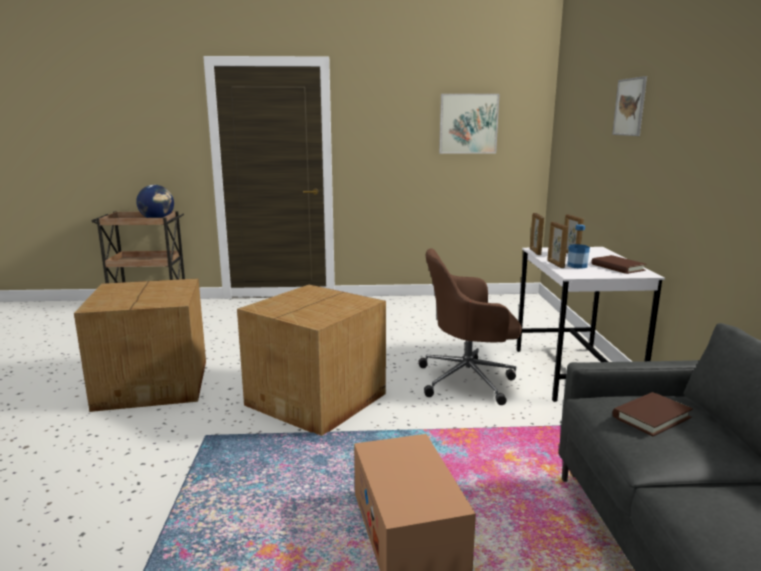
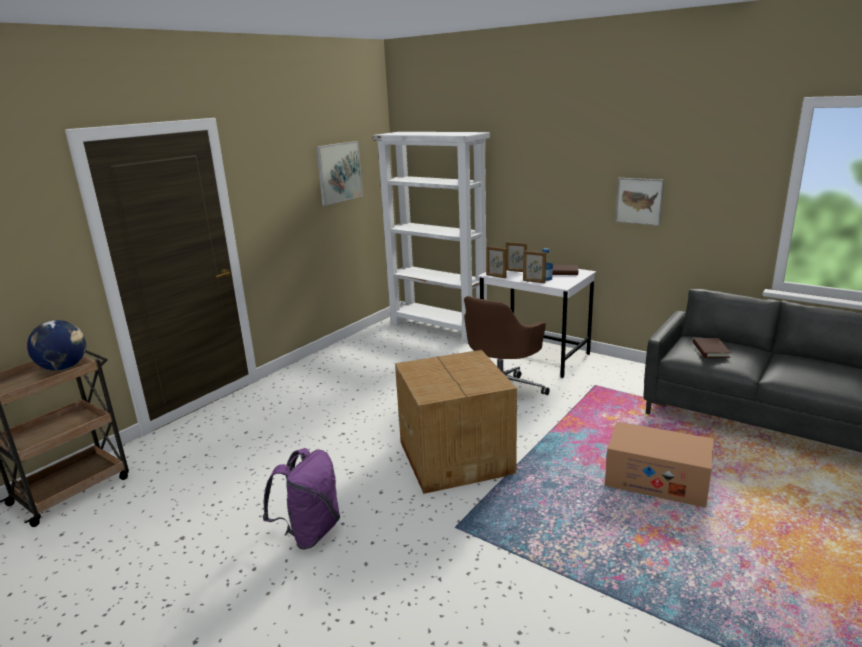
camera: 50 degrees left, 5 degrees up
(155, 383) = (310, 532): cardboard box -> purple backpack
(537, 316) = (439, 328): none -> white bookcase
(630, 107) = (520, 154): picture -> picture (639, 201)

